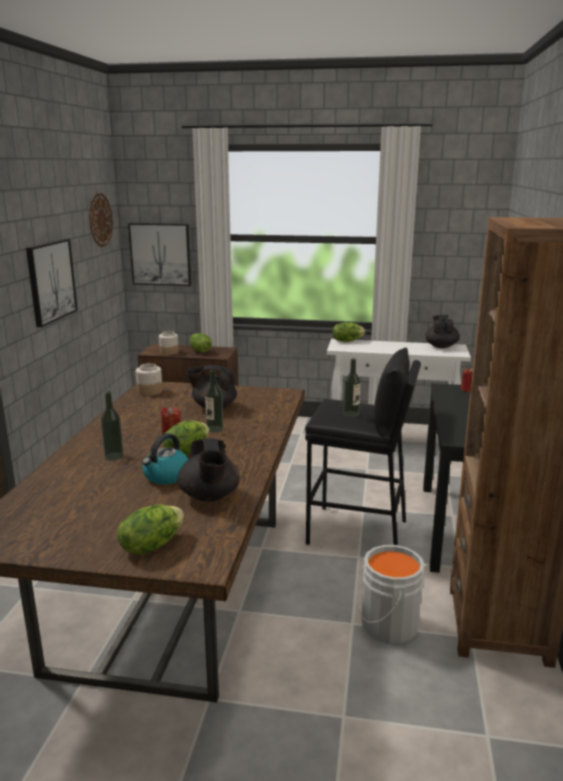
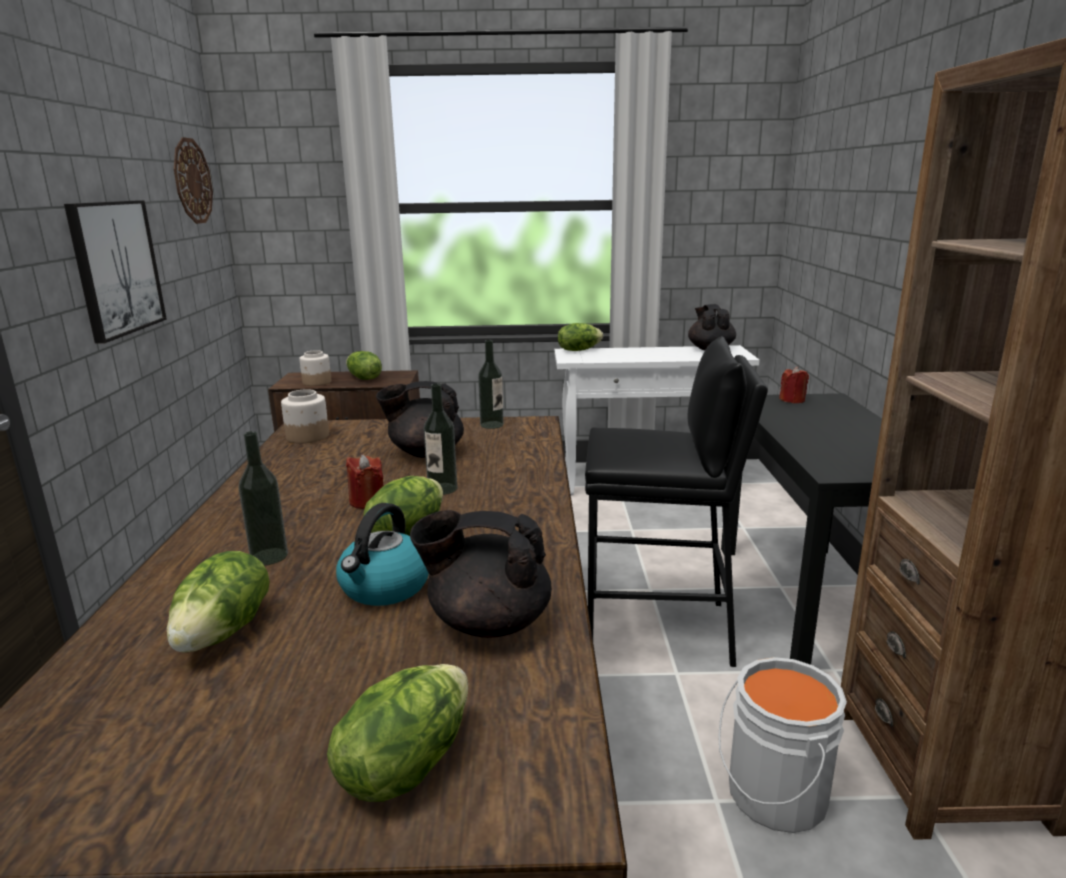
camera: 10 degrees left, 0 degrees up
(87, 488) = (226, 631): none -> lettuce
(160, 254) = (291, 237): picture -> none
(209, 496) = (487, 622): black teapot -> black teapot turned 120 degrees clockwise
(351, 414) = (650, 446): bottle -> bottle (492, 425)

